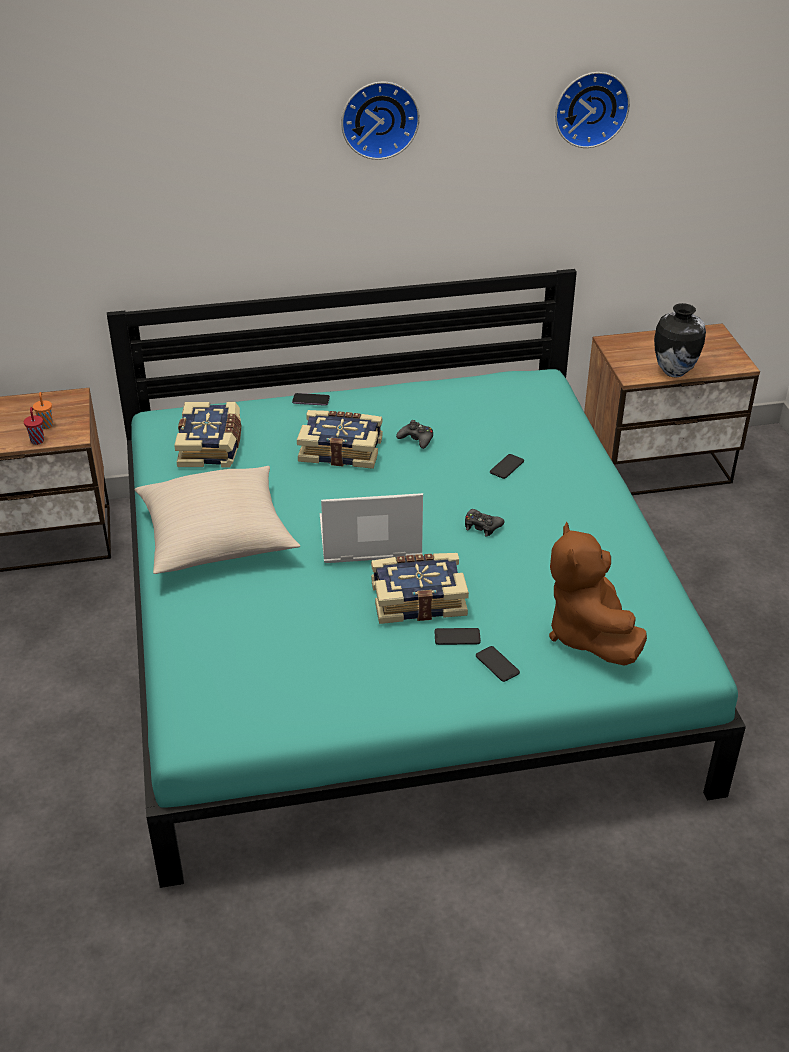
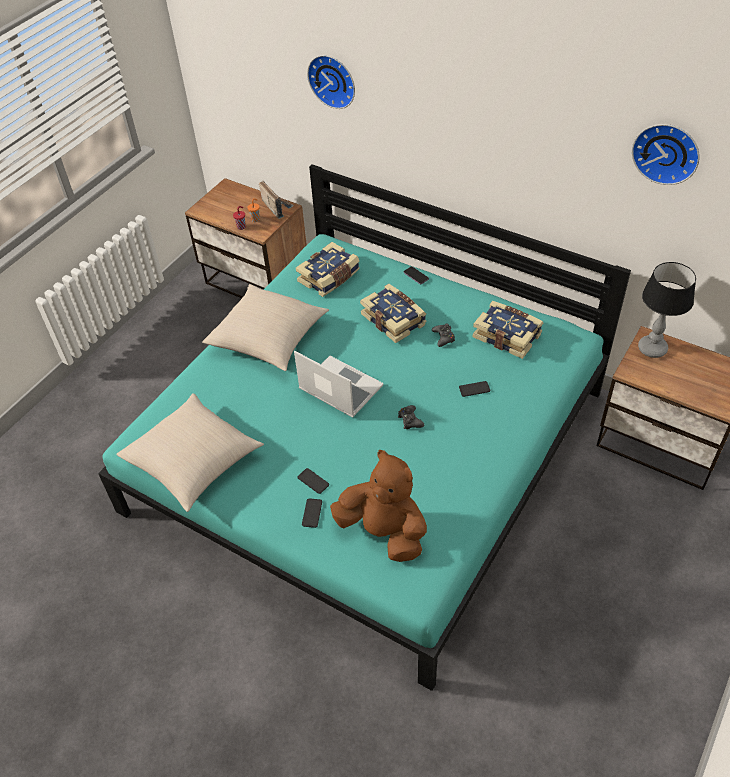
camera: 45 degrees right, 10 degrees up
(57, 401) = (277, 206): none -> radio
(293, 702) = (194, 461): none -> beige pillow
(379, 118) = (497, 101): wall clock -> wall clock (333, 80)
(418, 598) = (321, 443): book -> book (507, 335)
(588, 634) = (384, 532): brown plush toy -> brown plush toy turned 90 degrees clockwise
(625, 349) = (651, 348): none -> table lamp
(673, 371) = (664, 385): vase -> none

